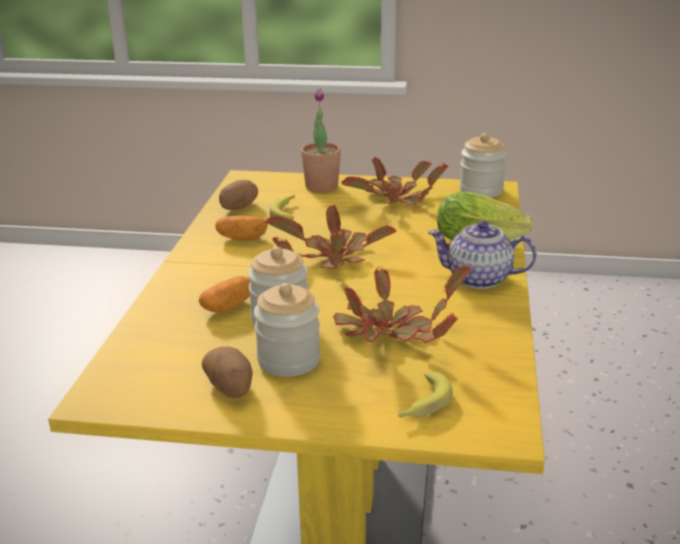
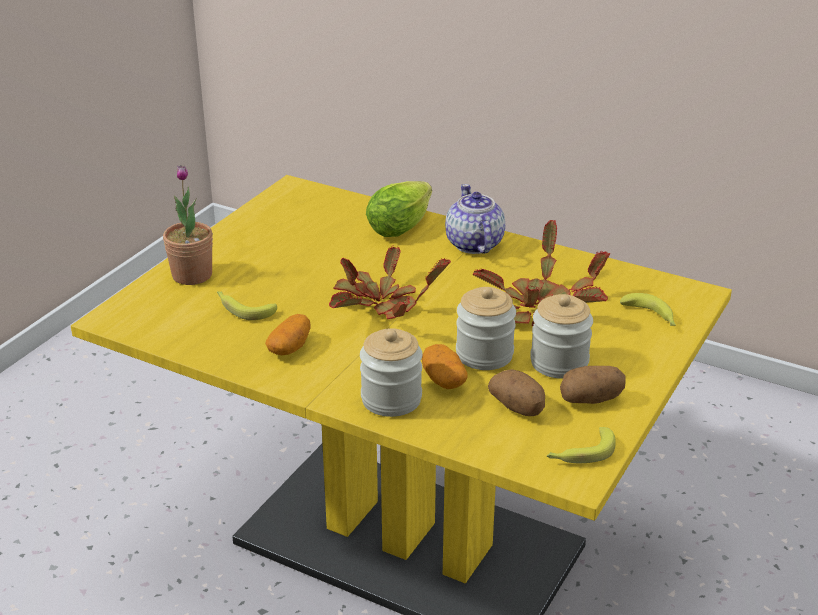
camera: 70 degrees left, 5 degrees up
(134, 396) = (580, 453): none -> banana
(238, 207) = (200, 337): potato -> potato (518, 407)
(395, 200) = (272, 243): potted plant -> none
(479, 279) = (474, 244): teapot -> teapot turned 135 degrees clockwise
(481, 190) = (292, 196): jar -> jar (391, 399)

